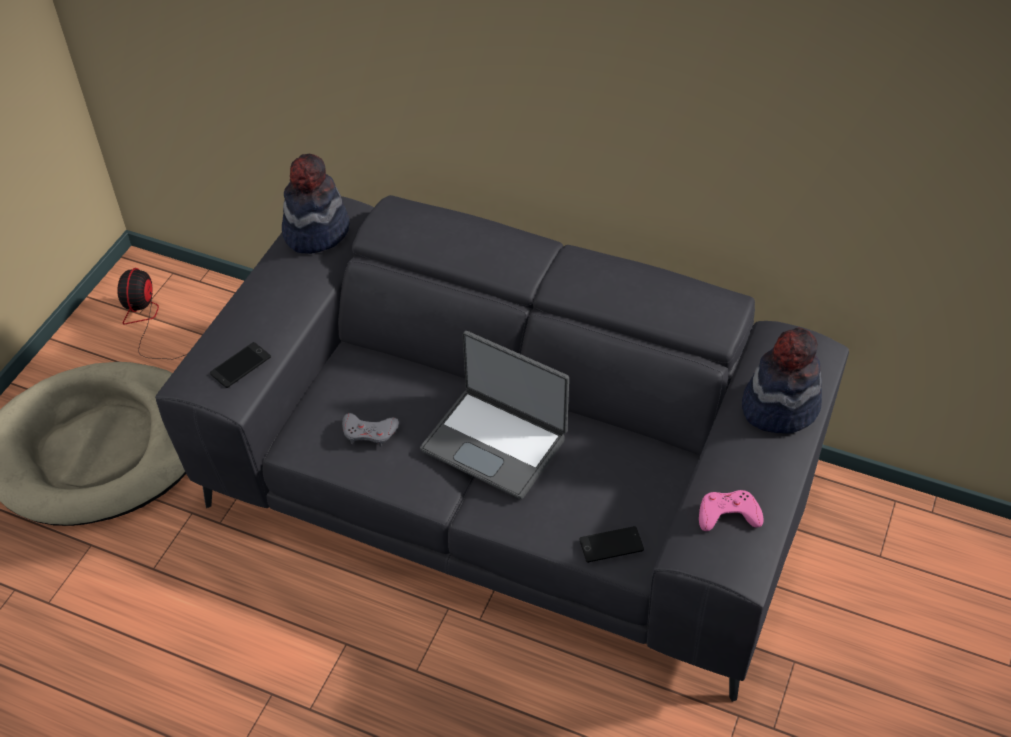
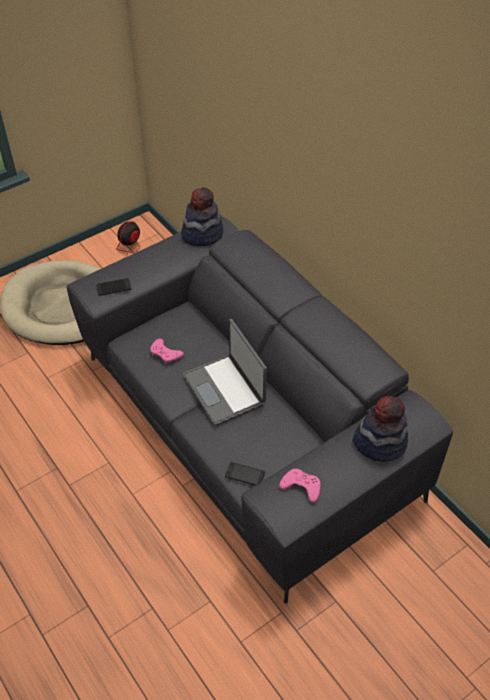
camera: 30 degrees right, 0 degrees up
(369, 432) = (165, 353): grey game controller -> pink game controller

